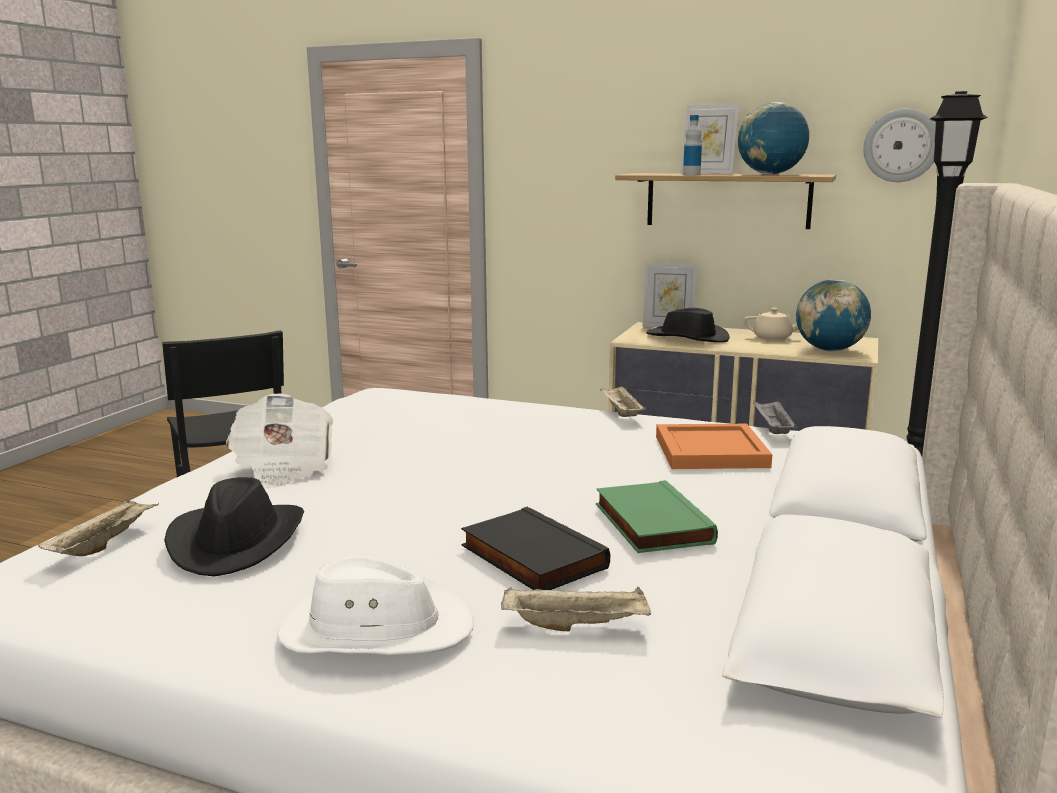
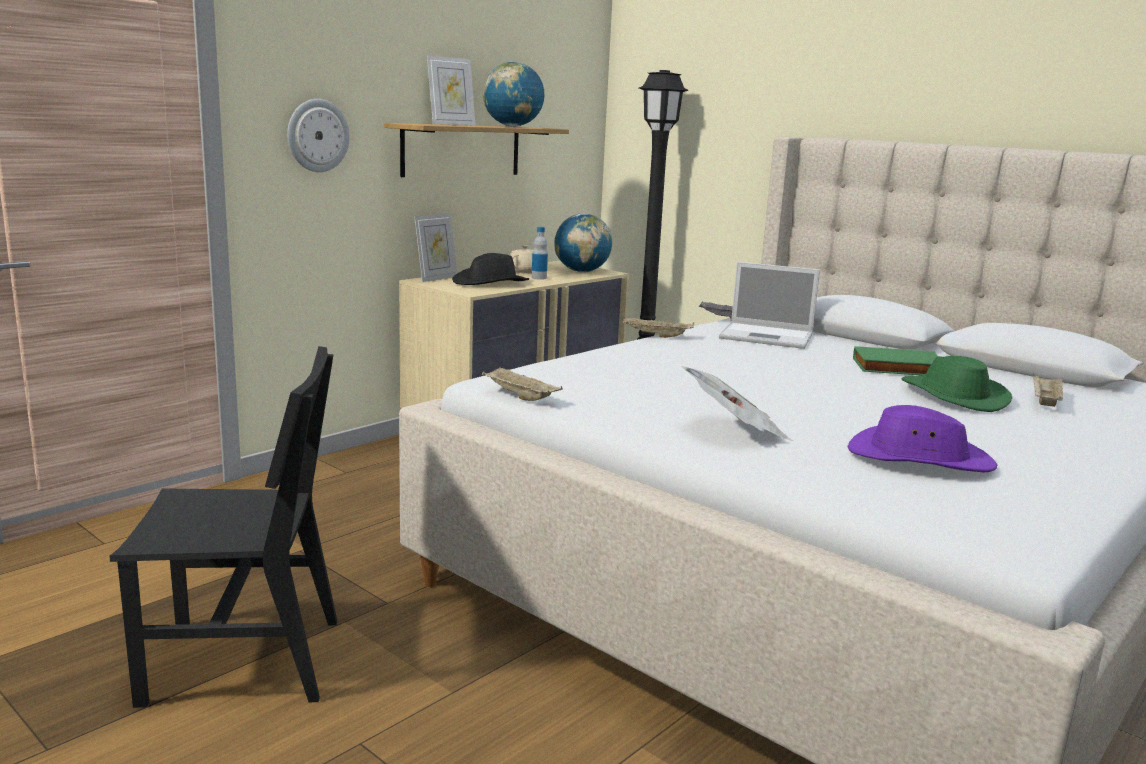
camera: 70 degrees left, 0 degrees up
(104, 544) = (921, 501): beige tray -> beige tray (519, 396)
(237, 541) = (918, 458): black hat -> purple hat
(375, 629) = (1063, 438): white hat -> none
(530, 557) = (952, 396): black book -> green hat
(691, 174) = (471, 125): bottle -> bottle (539, 278)
(712, 452) = (768, 336): orange tray -> laptop
(901, 145) = (563, 104): wall clock -> wall clock (317, 135)

